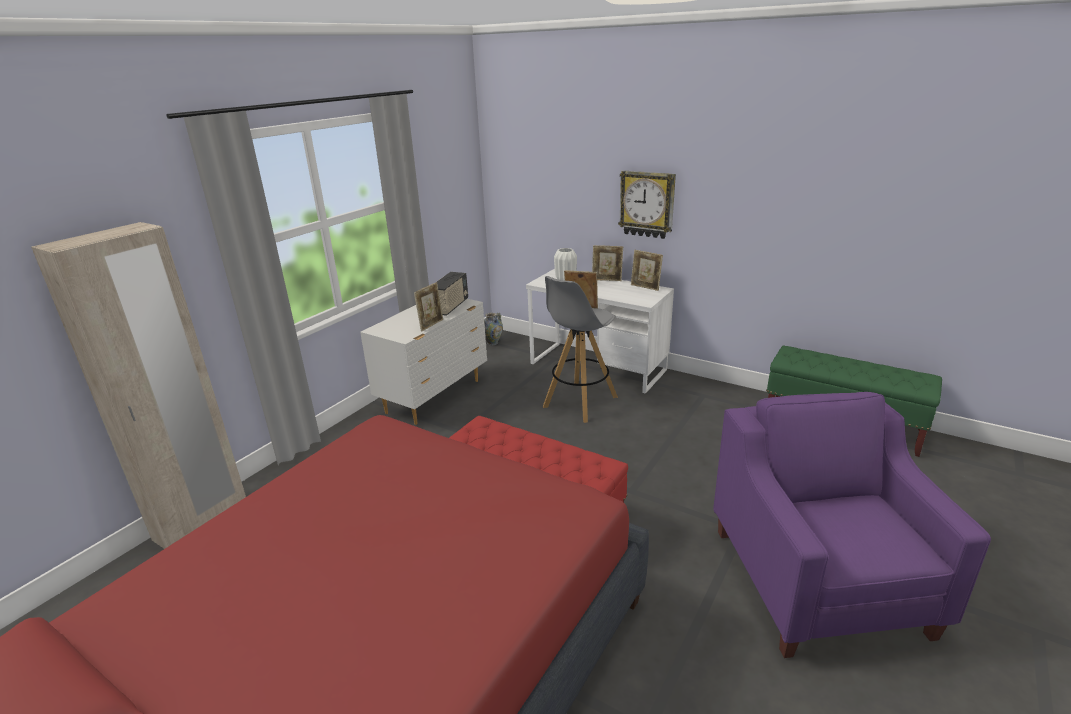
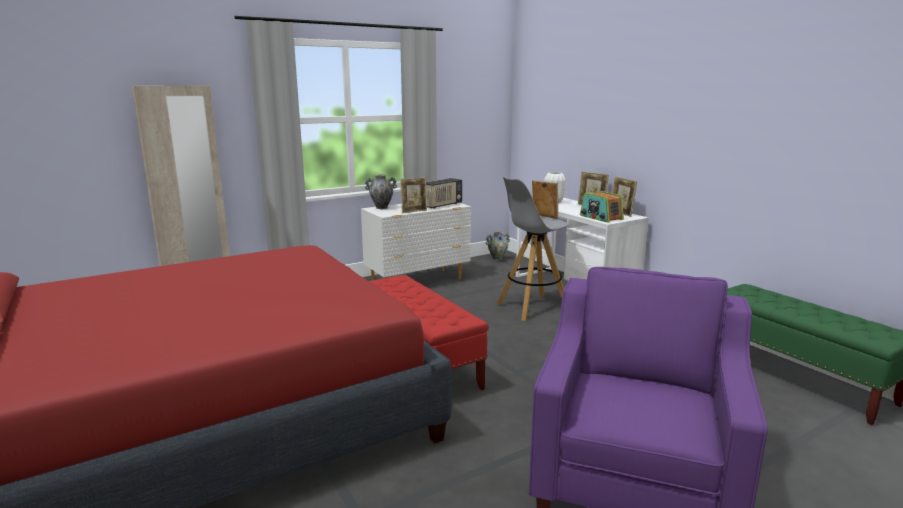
camera: 25 degrees right, 10 degrees down
(385, 326) = (381, 208): none -> vase
(634, 298) = (600, 218): none -> radio
(647, 204) = (631, 134): wall clock -> none

